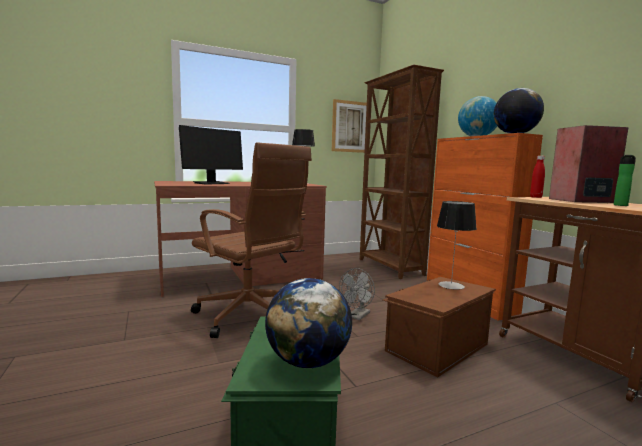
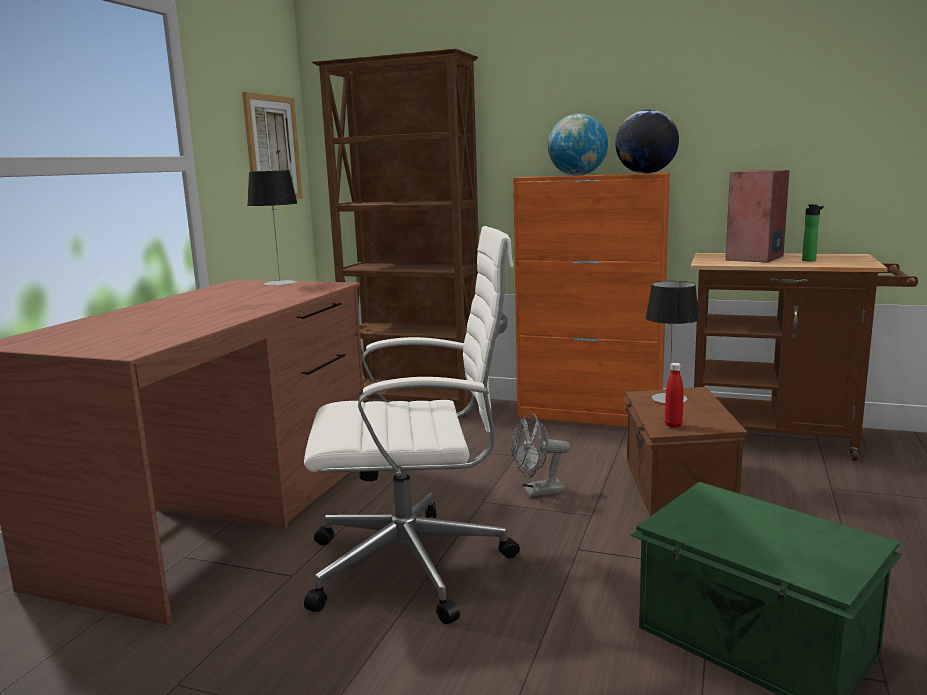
camera: 45 degrees left, 5 degrees up
(211, 183) = (168, 324): monitor -> none
(250, 316) = (415, 565): brown office chair -> white office chair
(308, 362) = (820, 536): globe -> none
(357, 316) = (537, 492): grey fan -> grey fan turned 90 degrees clockwise
(535, 197) = (705, 259): red bottle -> red bottle (673, 425)

